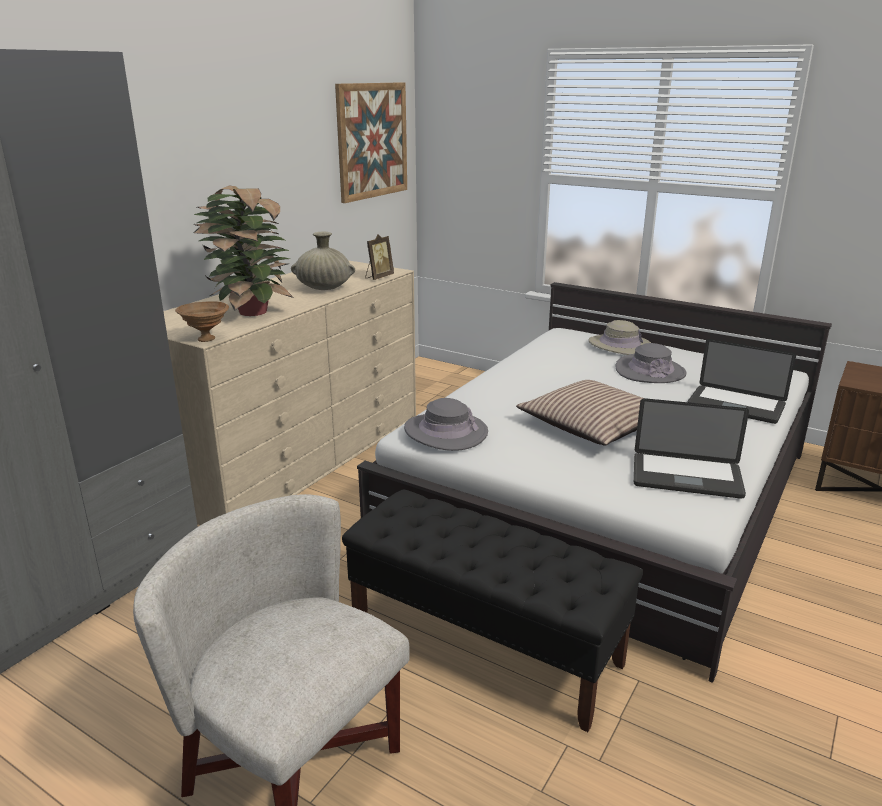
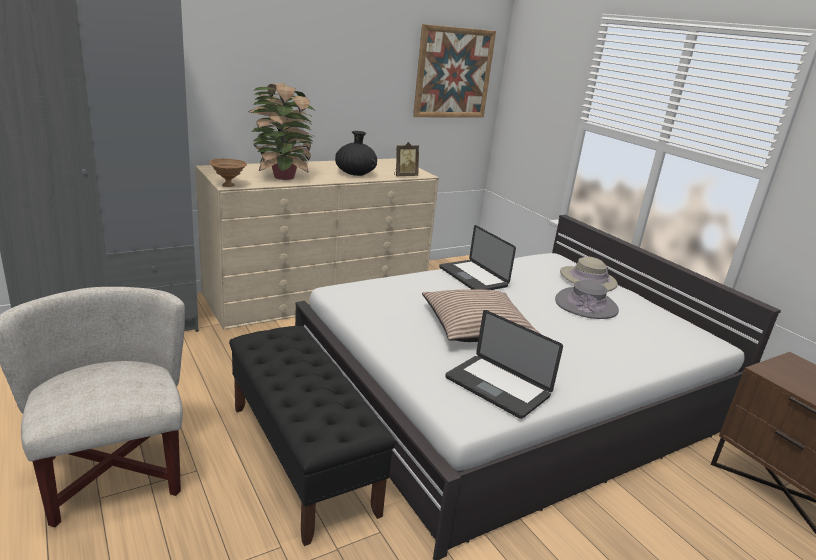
camera: 25 degrees right, 0 degrees up
(324, 288) = (355, 174): beige vase -> black vase
(446, 432) = (360, 296): grey hat -> none
(736, 405) = (625, 353): laptop -> laptop (473, 277)

